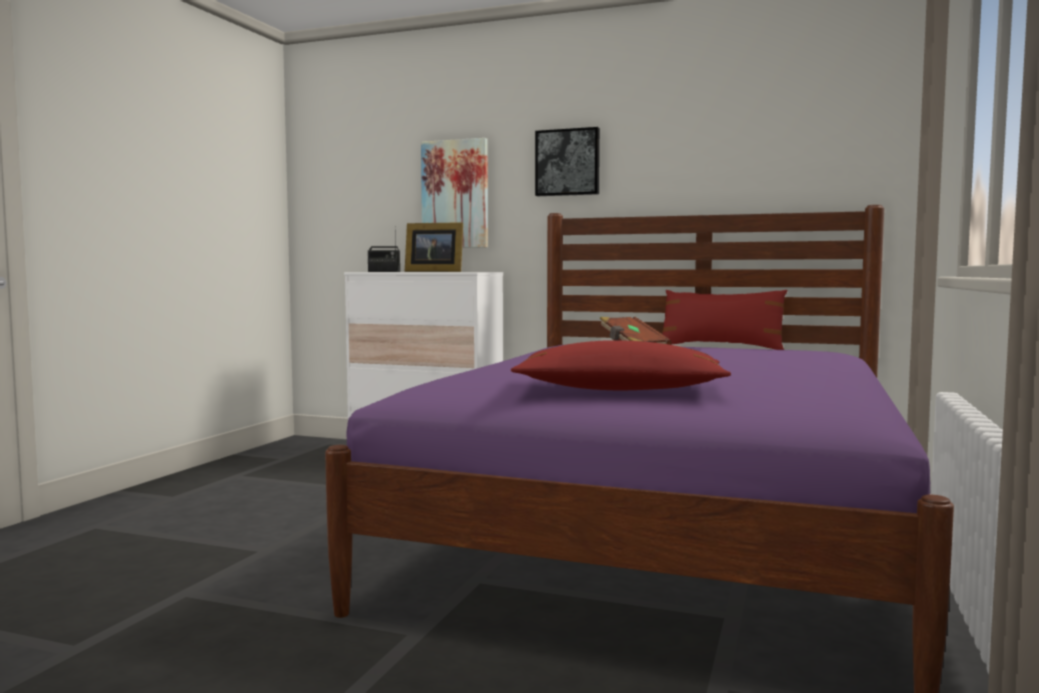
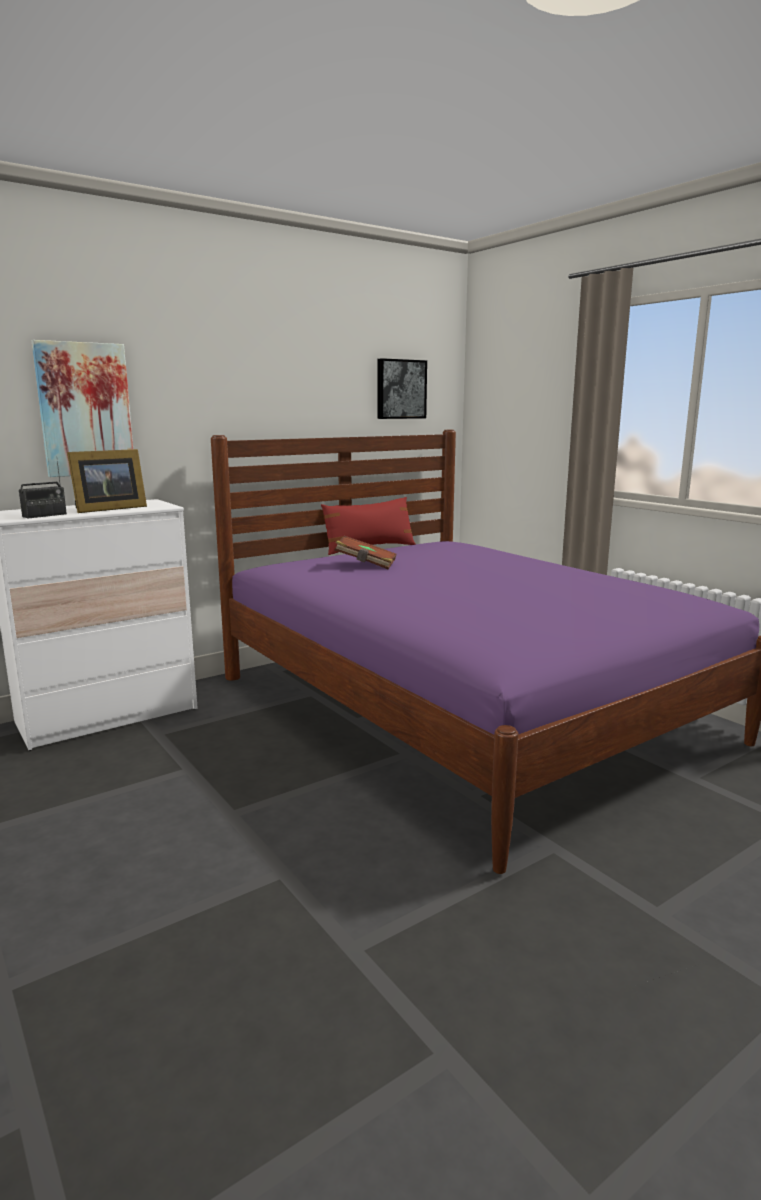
camera: 55 degrees left, 10 degrees up
(568, 162) = (216, 380): picture -> picture (400, 389)
(619, 390) = (587, 614): red pillow -> none

